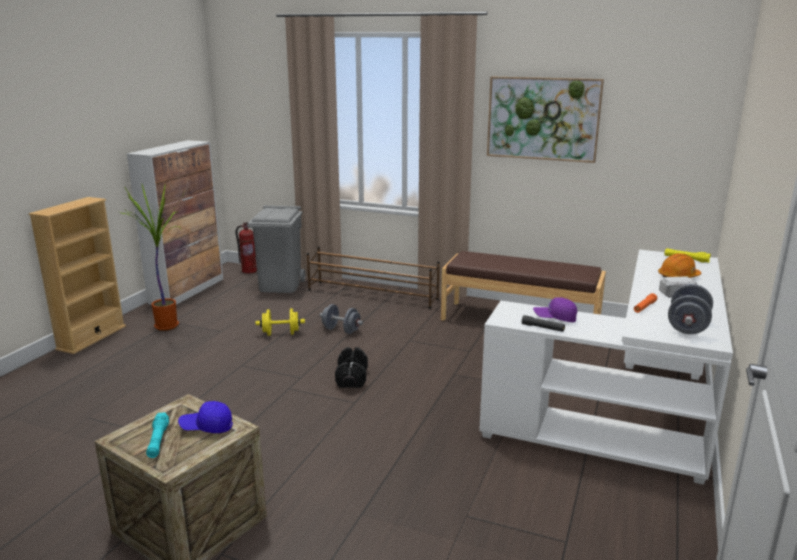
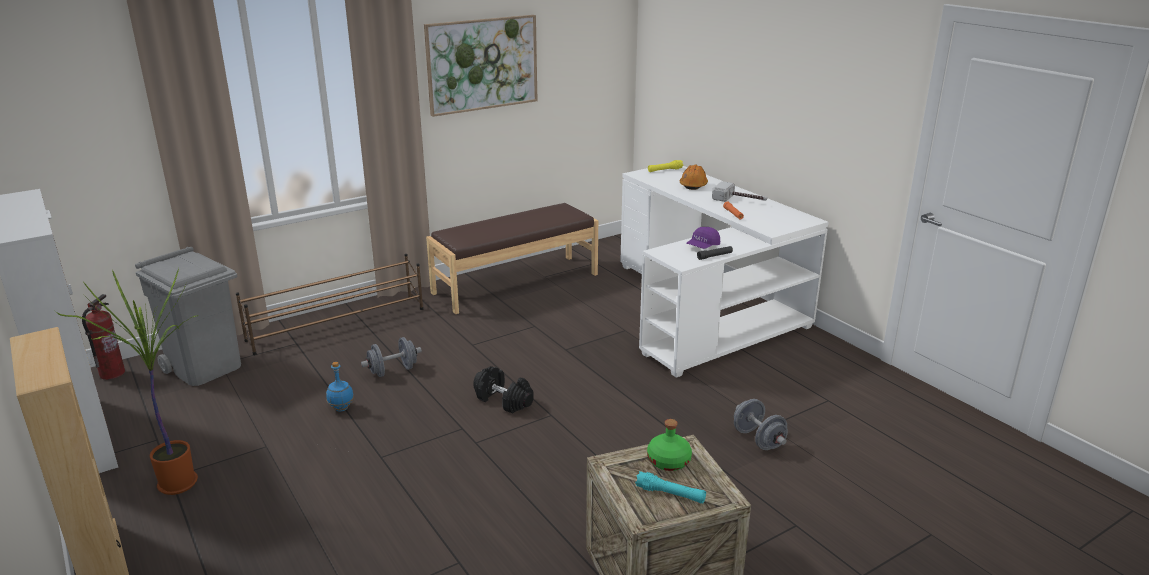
camera: 55 degrees left, 5 degrees up
(207, 427) = (669, 461): blue cap -> green bottle
(281, 333) = (341, 408): yellow dumbbell -> blue bottle
(687, 326) = (778, 216): grey dumbbell -> grey dumbbell (758, 439)

